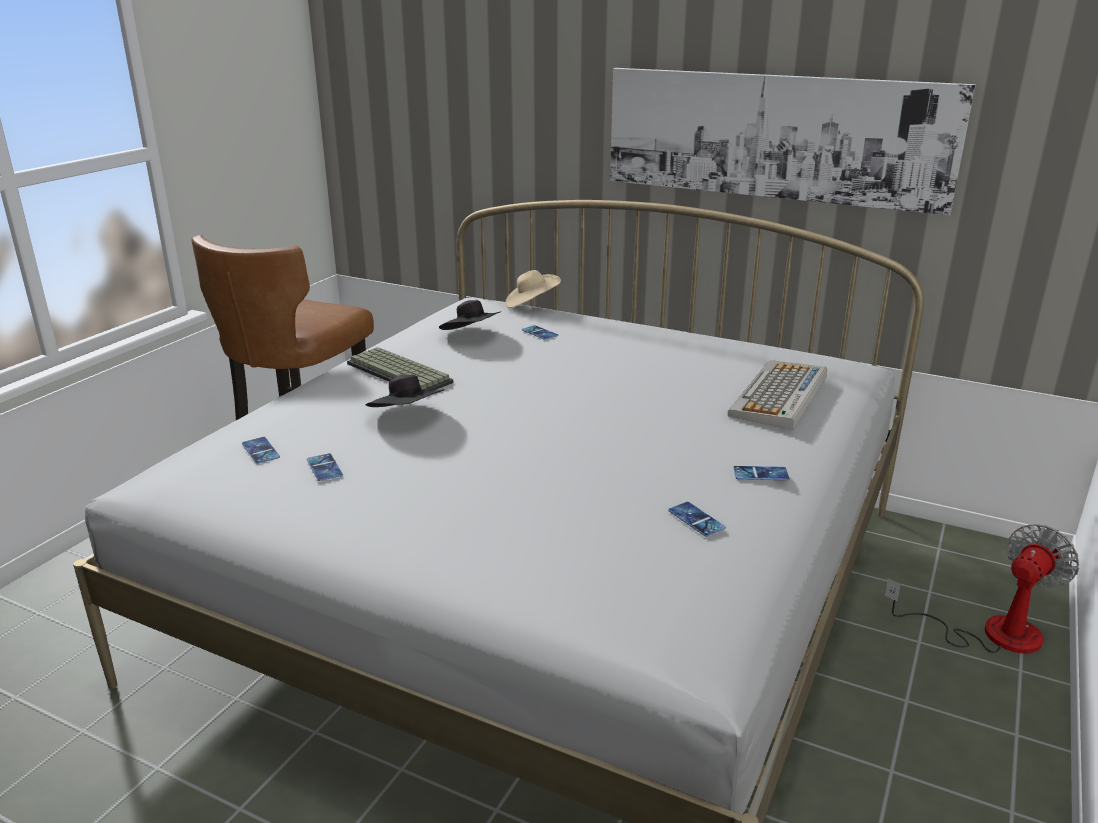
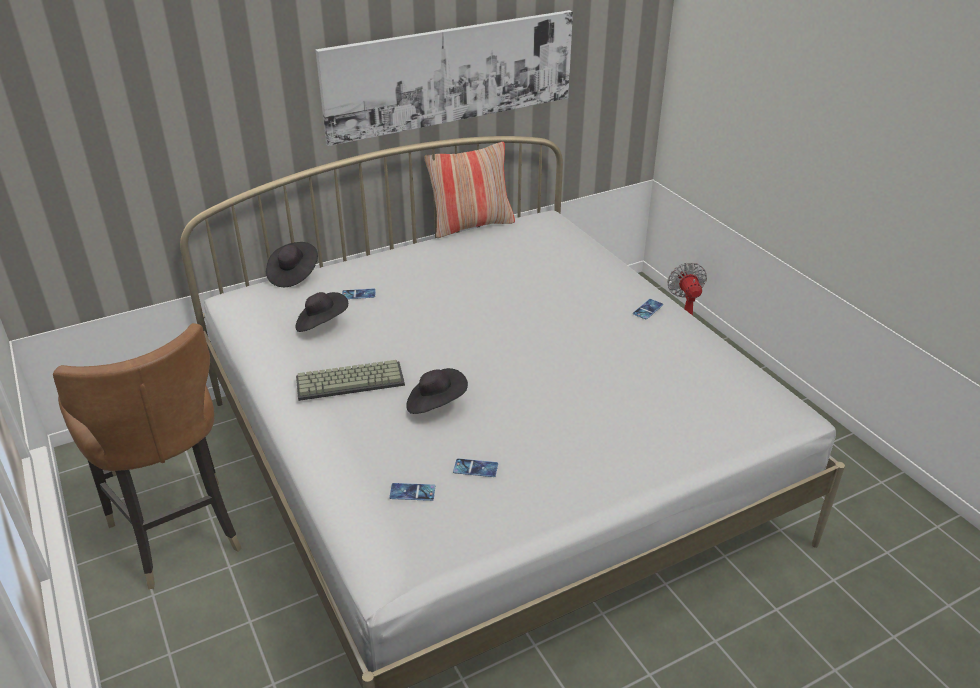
camera: 55 degrees left, 10 degrees up
(531, 304) = (293, 275): beige hat -> black hat
(696, 519) = (677, 352): phone -> none
(756, 338) = (471, 225): none -> pillow
(780, 396) = (565, 258): keyboard -> none

